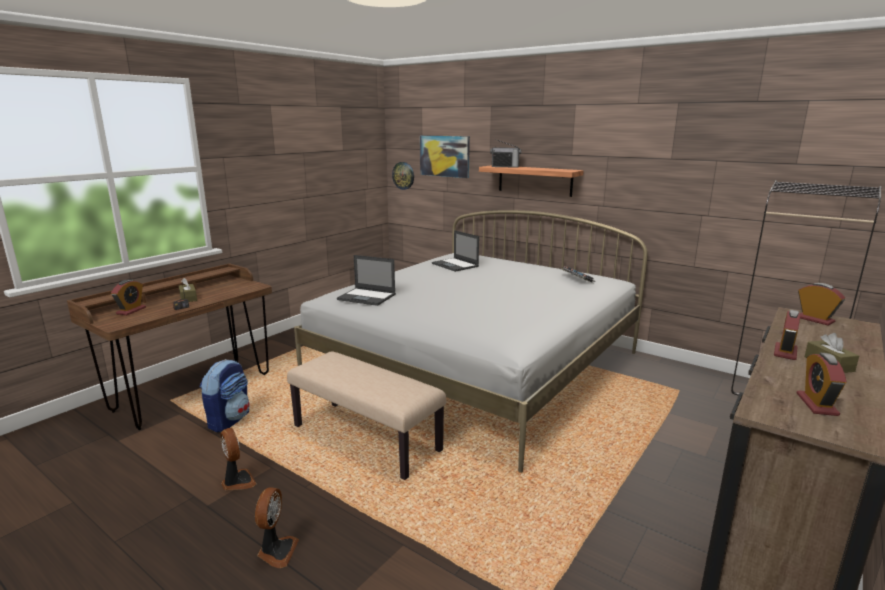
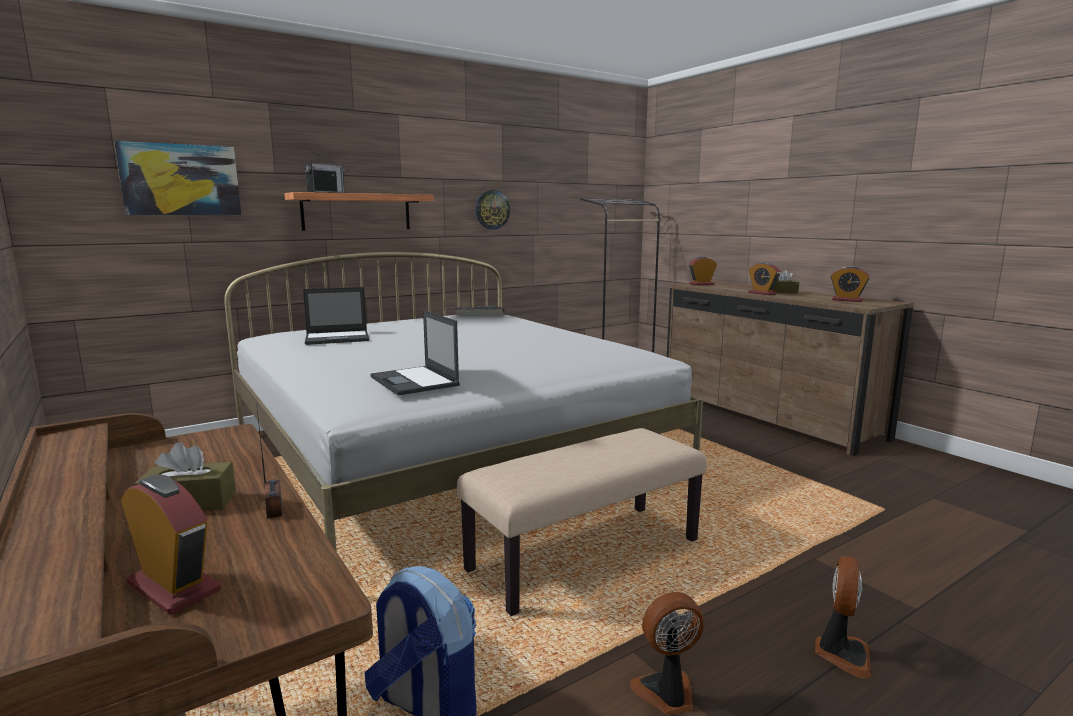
camera: 70 degrees left, 5 degrees down
(276, 551) = (841, 654): fan -> fan turned 90 degrees clockwise
(367, 297) = (415, 381): laptop -> laptop turned 105 degrees clockwise
(403, 175) = (69, 220): wall clock -> wall clock (492, 209)

